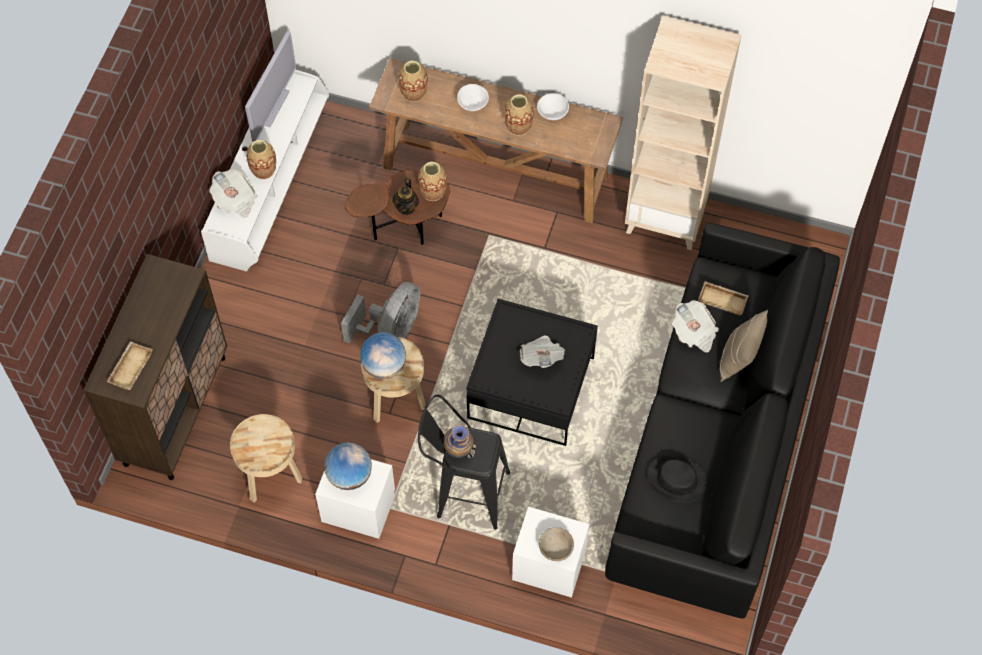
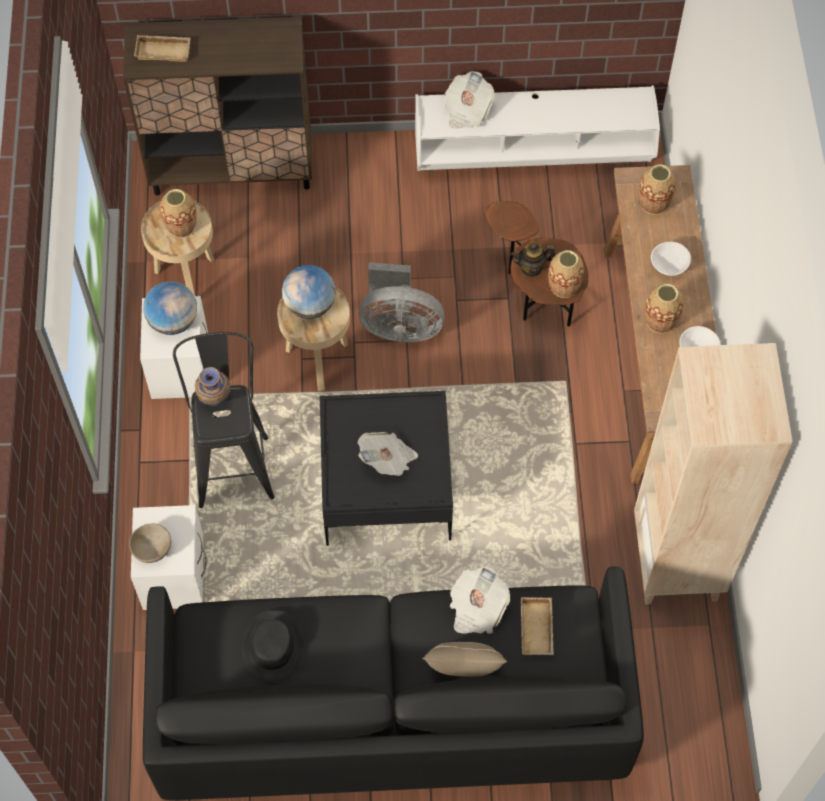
camera: 70 degrees right, 0 degrees up
(263, 170) = (516, 122): vase -> vase (181, 227)
(272, 106) = (600, 100): television -> none

